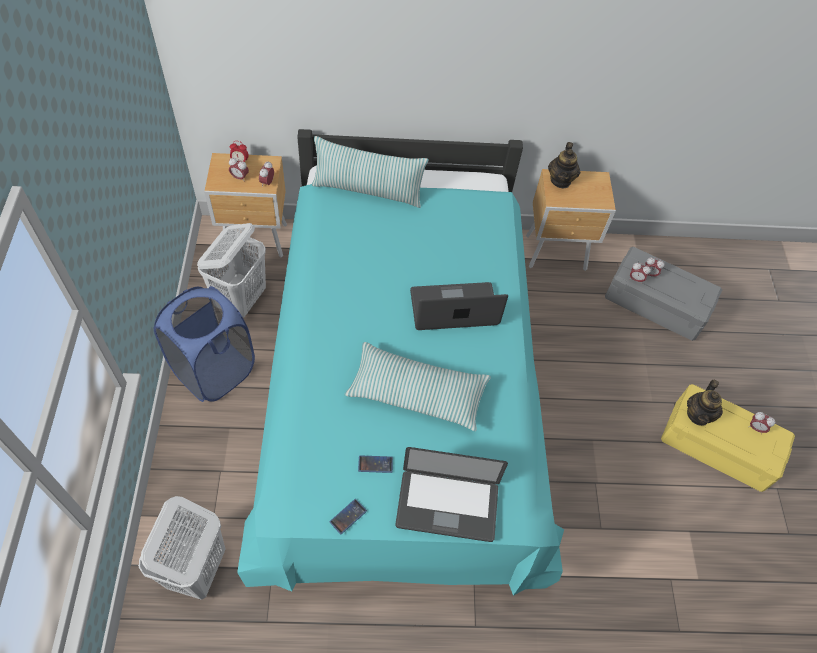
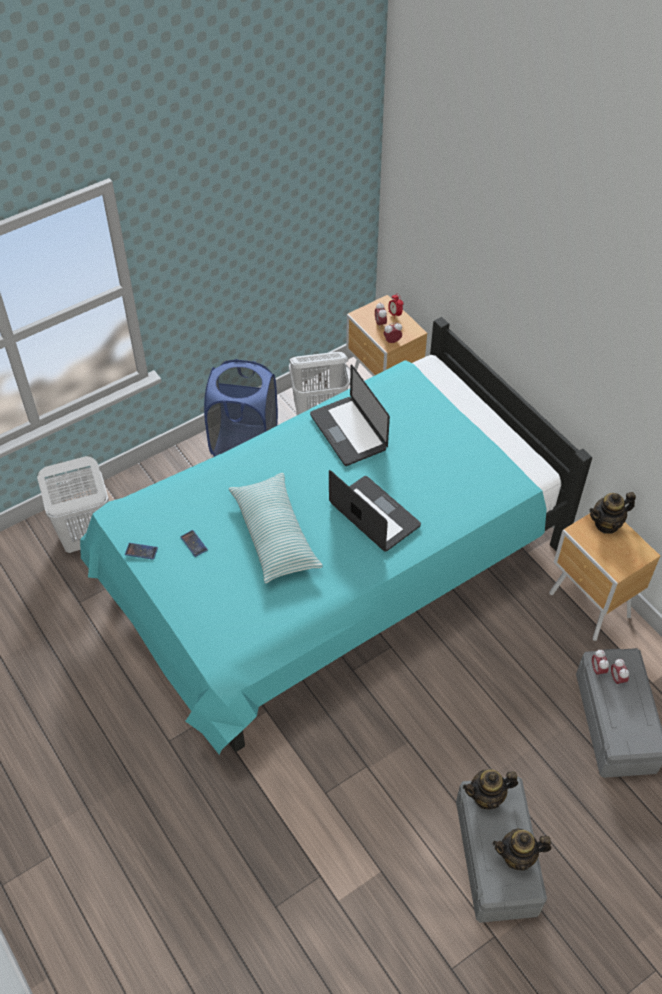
camera: 60 degrees right, 5 degrees down
(368, 190) = (437, 397): pillow -> none
(447, 506) = (194, 605): laptop -> laptop (348, 432)
(718, 445) = (497, 857): yellow storage box -> grey storage box
(755, 428) = (518, 857): alarm clock -> teapot

